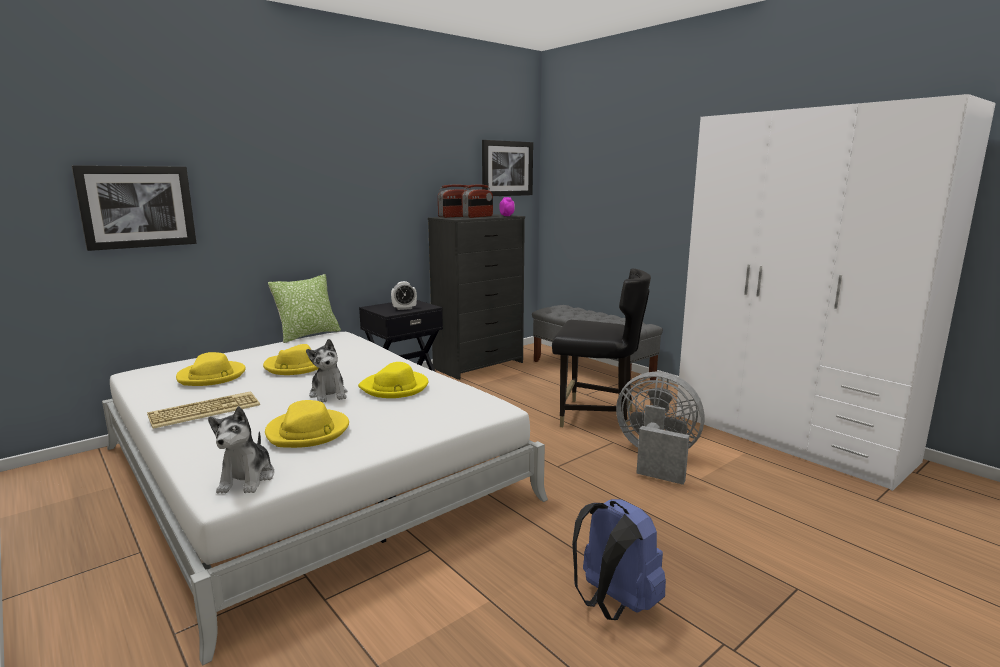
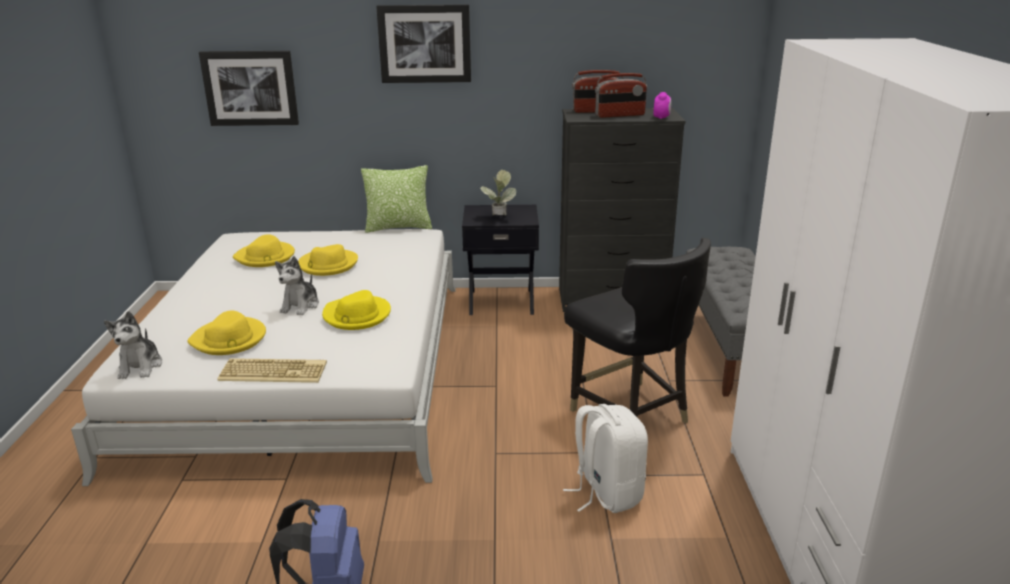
camera: 40 degrees right, 10 degrees up
(205, 410) = (209, 293): keyboard -> keyboard (274, 371)
(247, 479) = (140, 367): plush toy -> plush toy turned 45 degrees counterclockwise
(404, 308) = (498, 218): alarm clock -> potted plant
(507, 168) = (700, 45): picture -> picture (425, 44)
(656, 459) = (606, 493): grey fan -> white backpack

